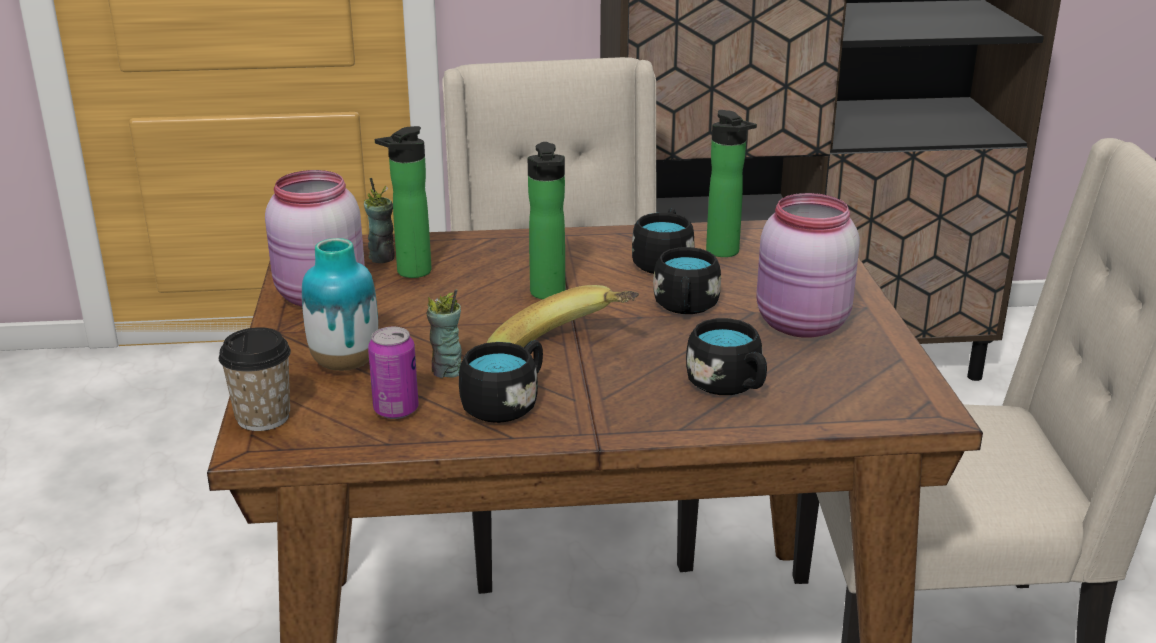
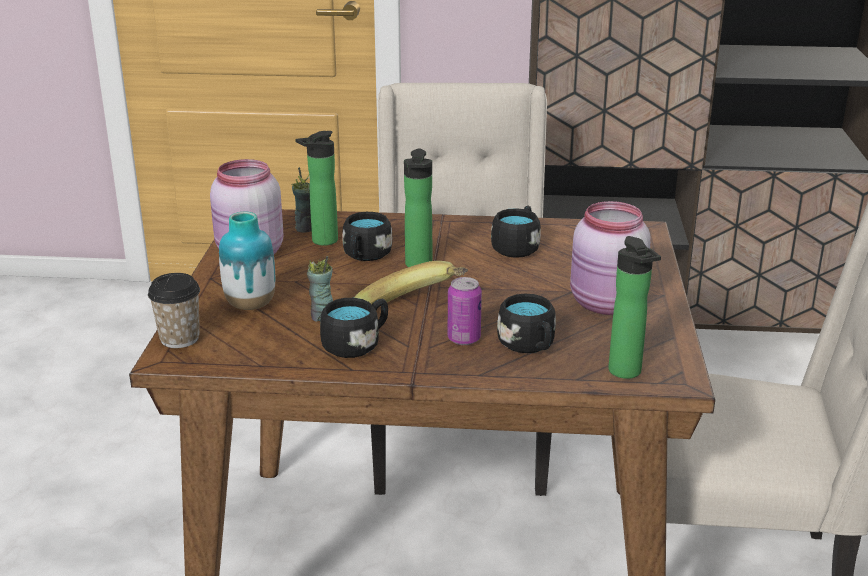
camera: 10 degrees right, 0 degrees up
(396, 410) = (275, 342): can -> can (464, 339)
(685, 307) = (520, 284): black mug -> black mug (365, 256)
(725, 253) = (569, 244): bottle -> bottle (627, 373)

